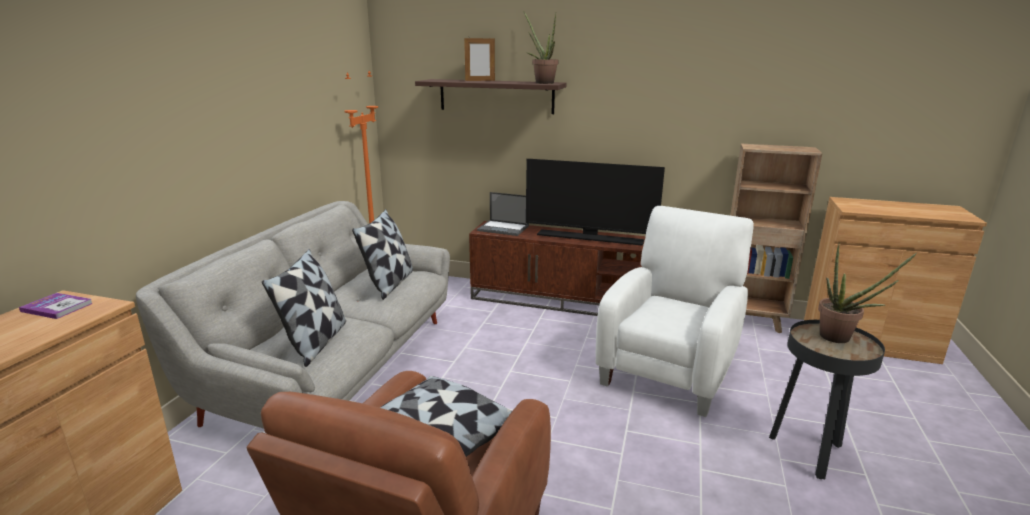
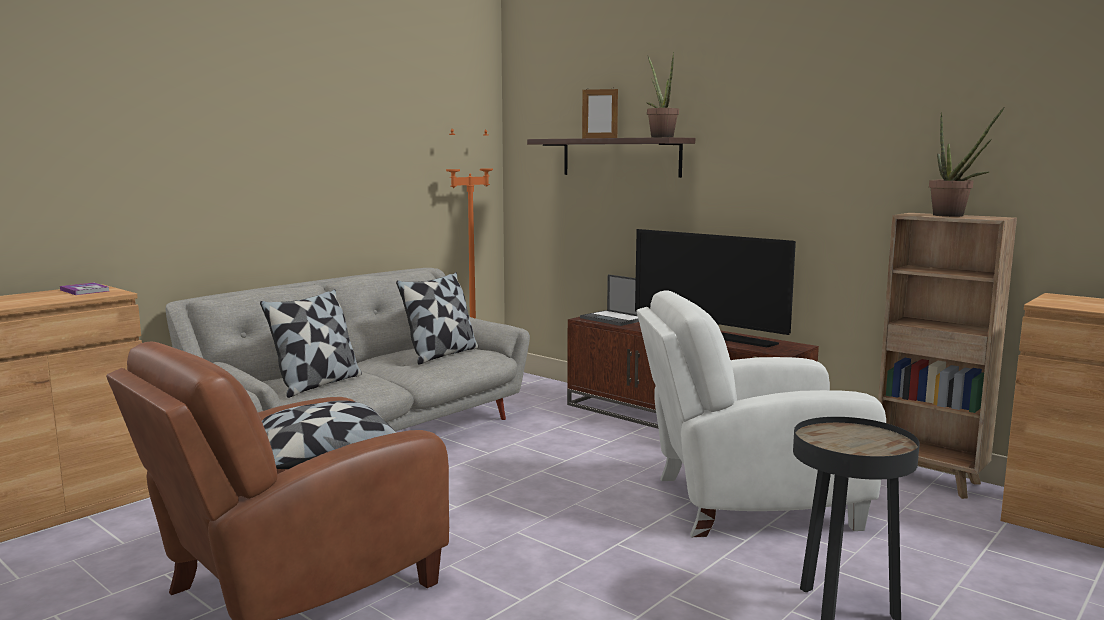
camera: 25 degrees right, 10 degrees down
(671, 368) = (747, 503): white armchair -> white armchair turned 150 degrees counterclockwise
(841, 338) = (871, 439): potted plant -> potted plant (953, 216)

